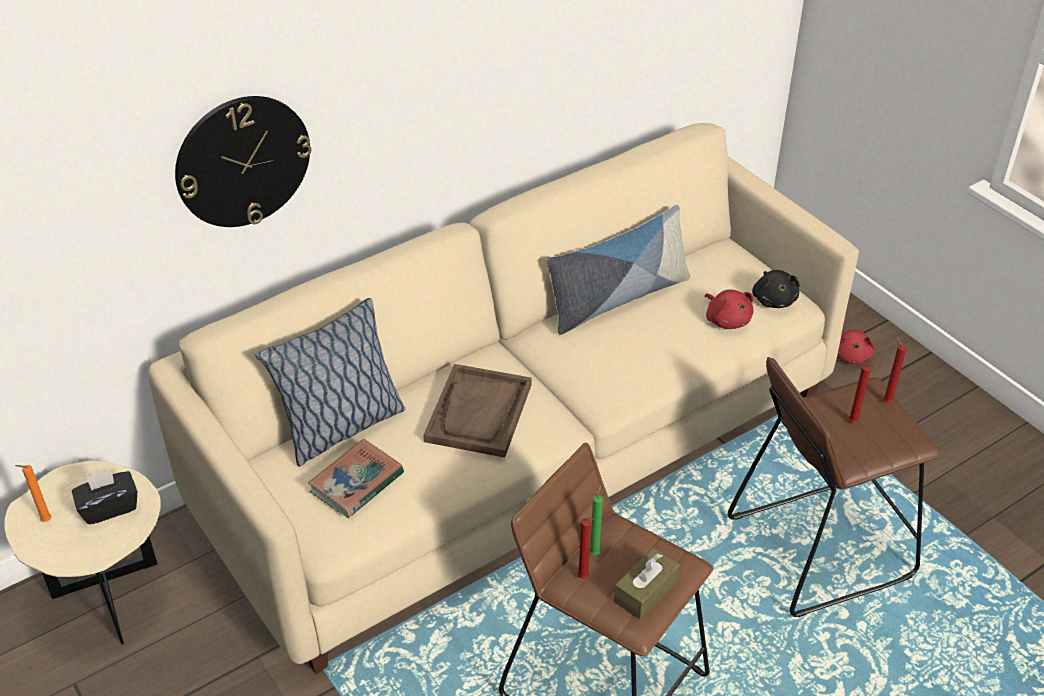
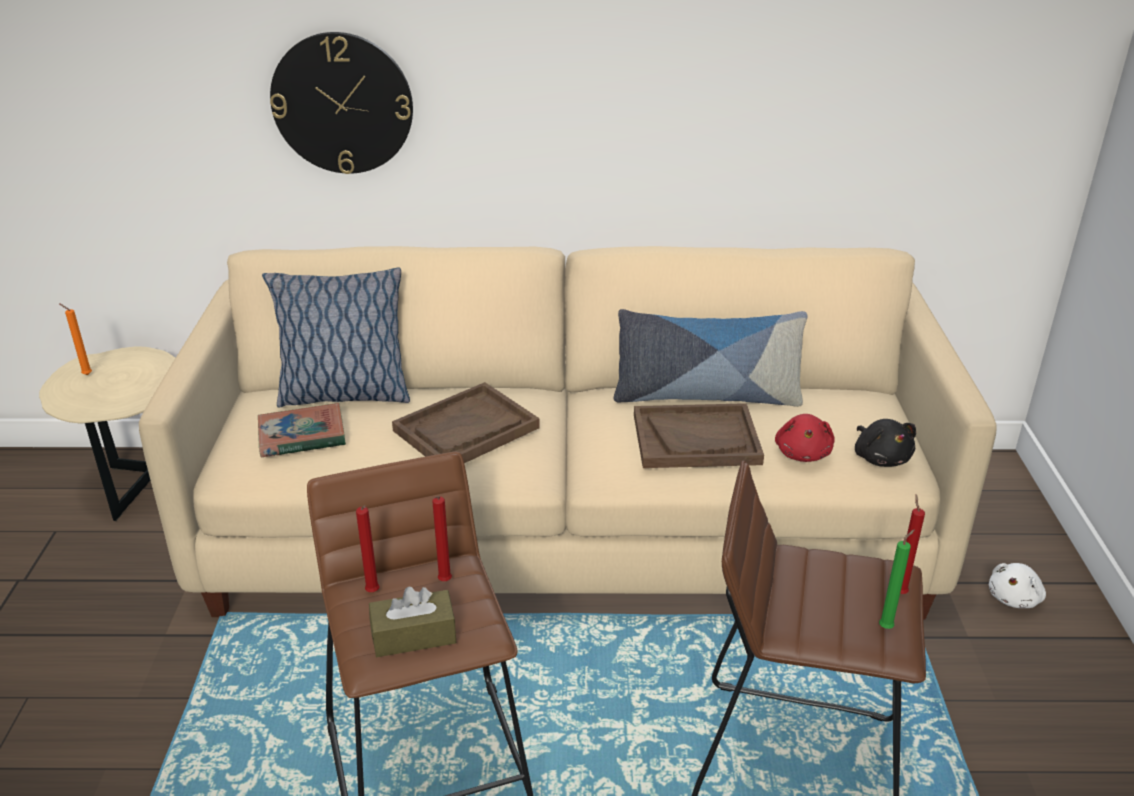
camera: 35 degrees right, 10 degrees down
(109, 507) = (134, 384): black tissue box -> none
(595, 552) = (410, 577): green candle -> green candle (887, 627)
(649, 341) = (696, 439): none -> brown tray
(774, 299) = (881, 458): black plush toy -> black plush toy turned 45 degrees counterclockwise
(851, 355) = (1014, 598): red plush toy -> white plush toy
(853, 423) = (832, 595): red candle -> red candle (444, 582)

